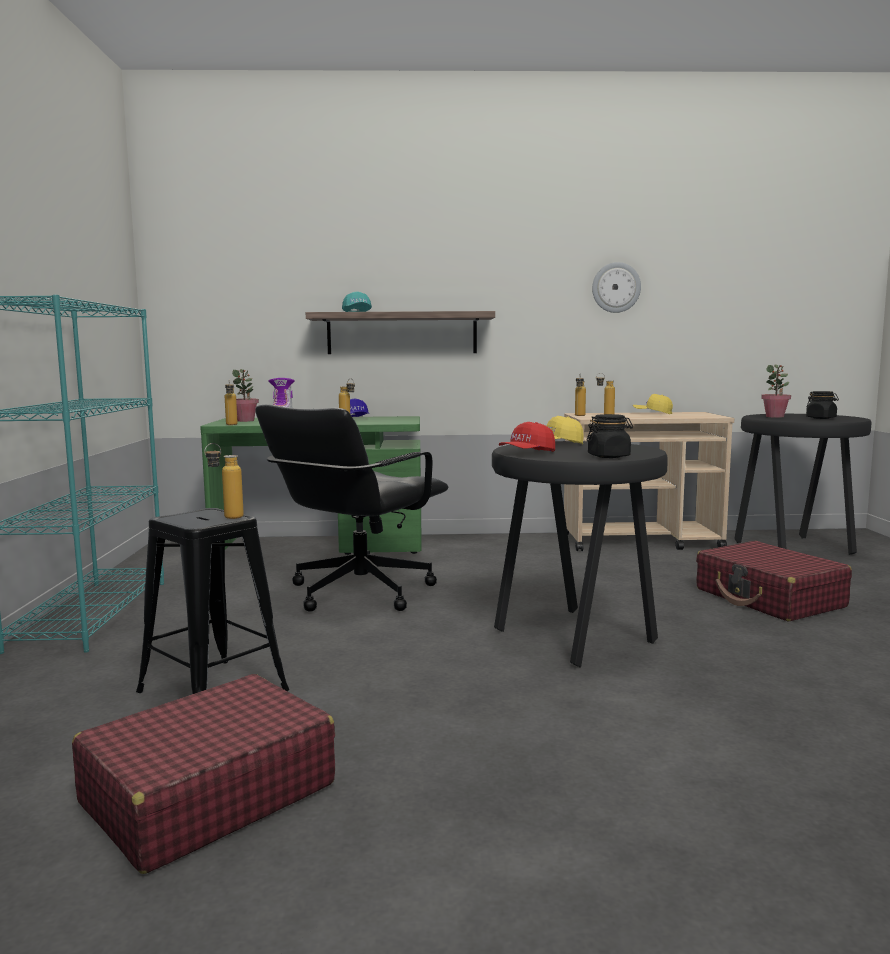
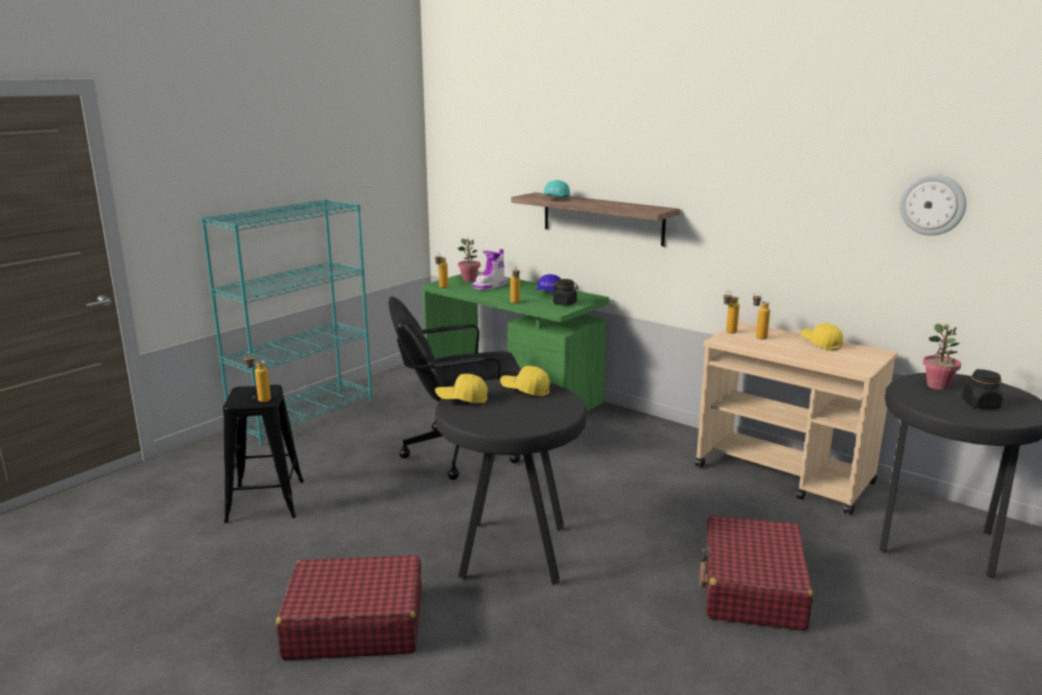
camera: 40 degrees right, 10 degrees up
(207, 794) = (169, 566): red suitcase -> red suitcase (354, 624)
(527, 453) = (462, 399): red cap -> yellow cap
(609, 456) = (494, 424): black jar -> black jar (565, 303)
(616, 287) = (810, 195): wall clock -> wall clock (932, 204)

